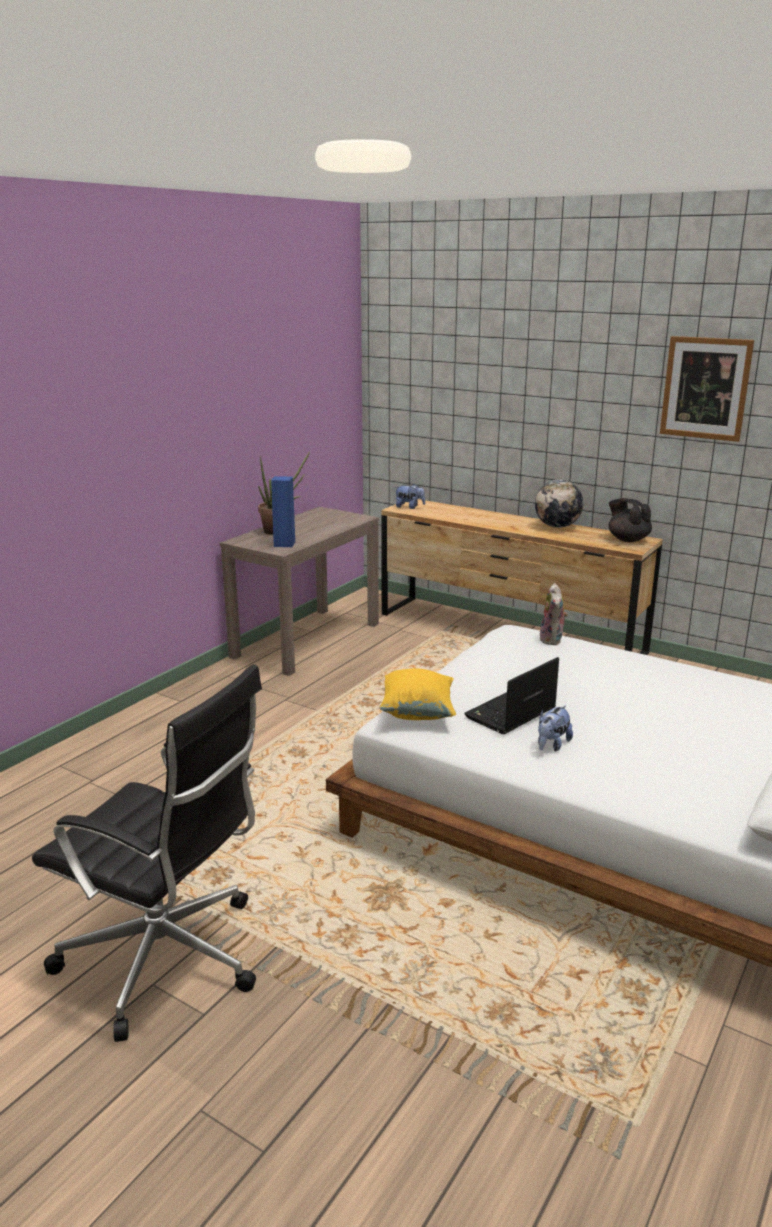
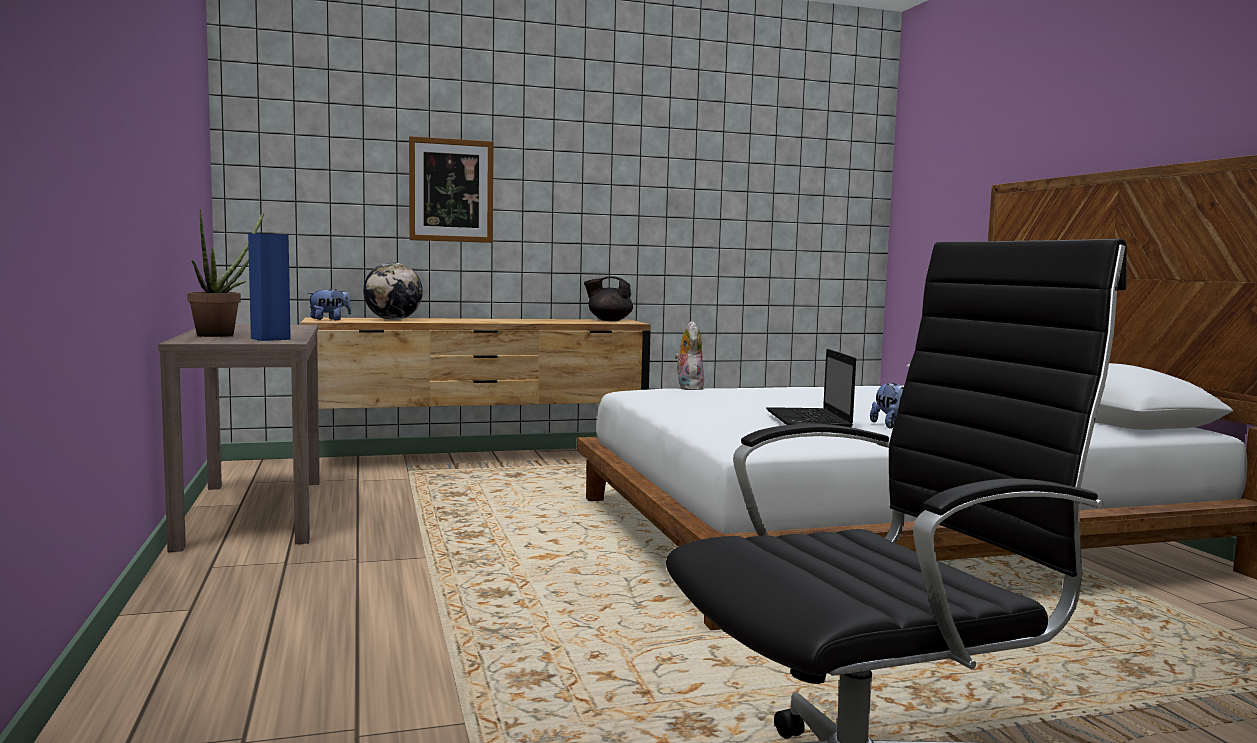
camera: 50 degrees left, 15 degrees down
(417, 713) = (744, 436): yellow pillow -> none
(552, 640) = (688, 388): plush toy -> plush toy turned 135 degrees counterclockwise
(557, 526) = (526, 319): globe -> globe (393, 319)
(705, 388) = (655, 164): picture -> picture (451, 190)

